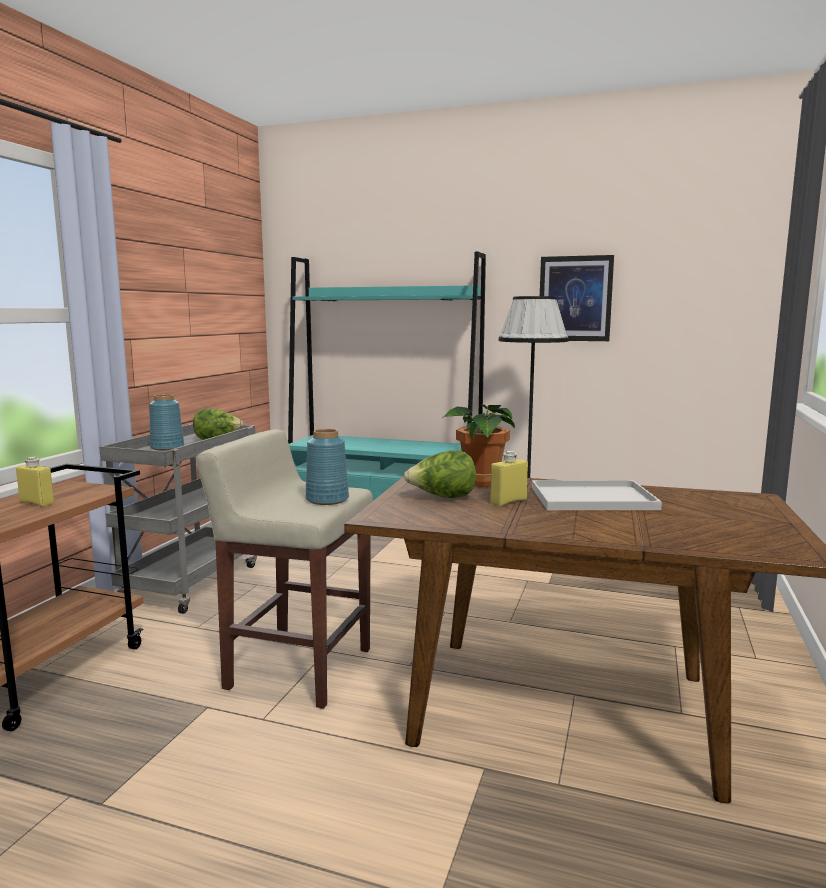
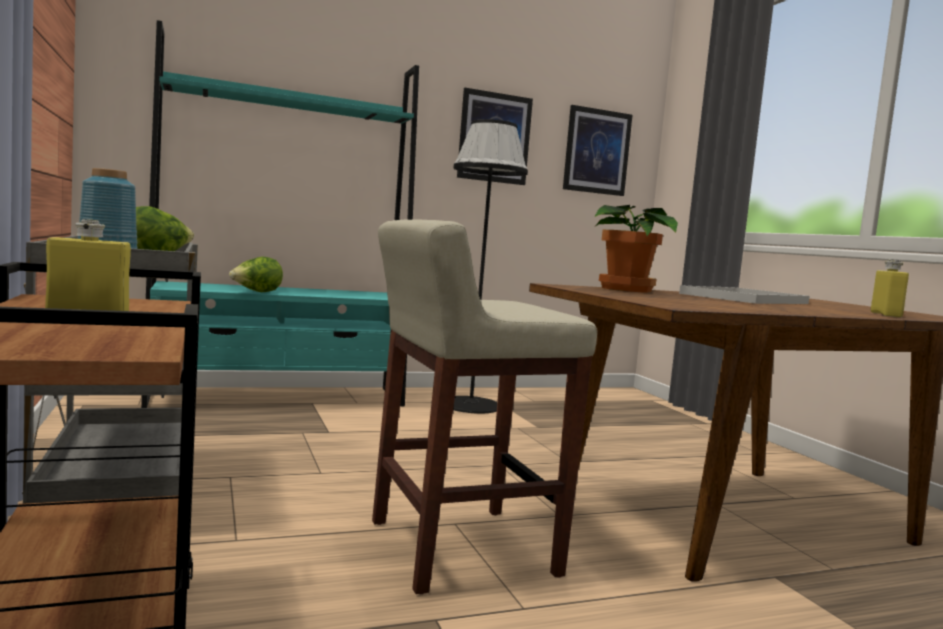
camera: 40 degrees left, 5 degrees down
(328, 499) = (524, 306): blue vase -> none
(442, 498) = (654, 297): lettuce -> lettuce (256, 292)
(508, 501) = (708, 299): yellow bottle -> yellow bottle (885, 315)
(698, 297) = (597, 151): none -> picture

